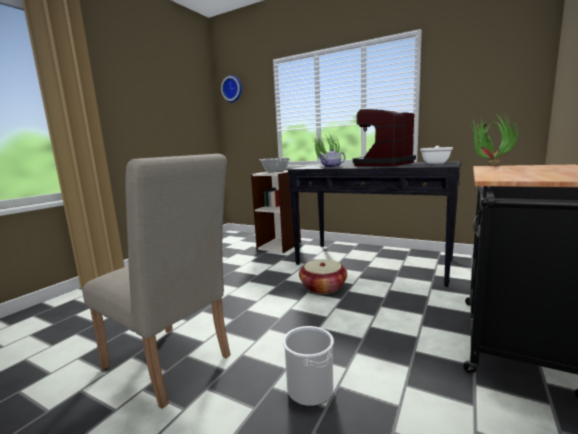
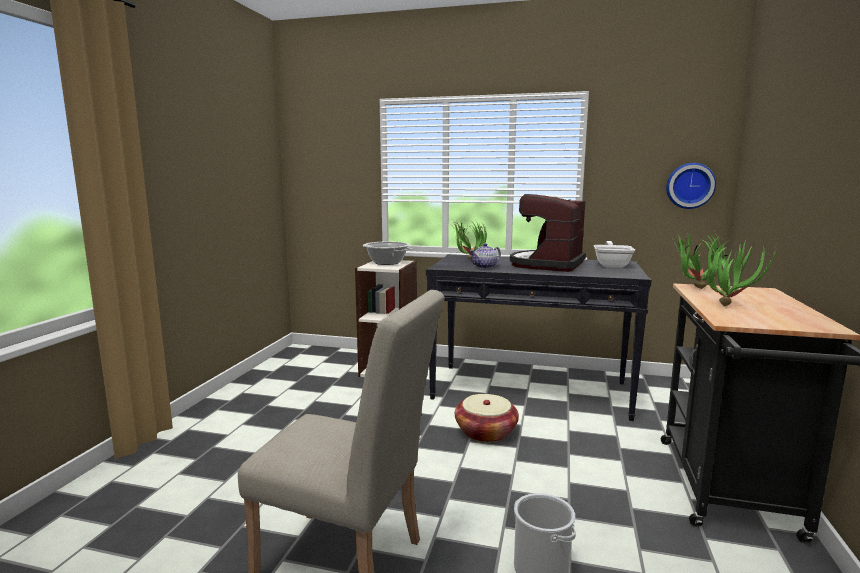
camera: 15 degrees left, 0 degrees up
(233, 89) = (310, 132): wall clock -> wall clock (689, 185)
(509, 172) = (728, 304): none -> potted plant

